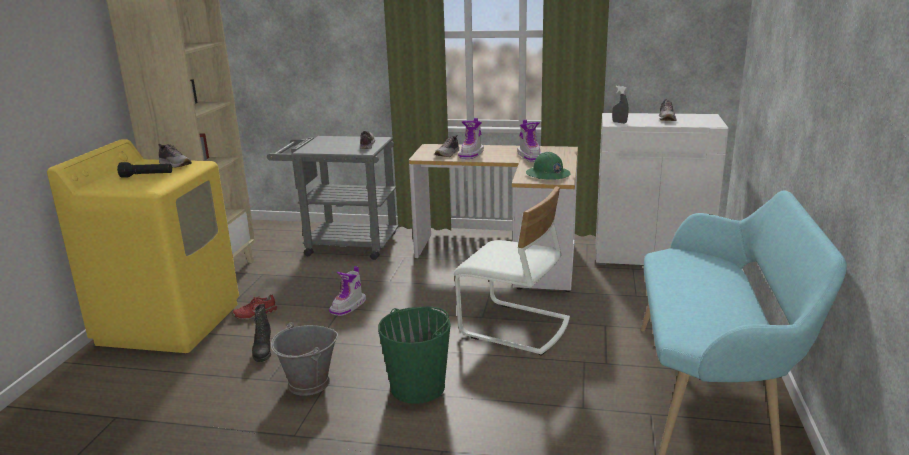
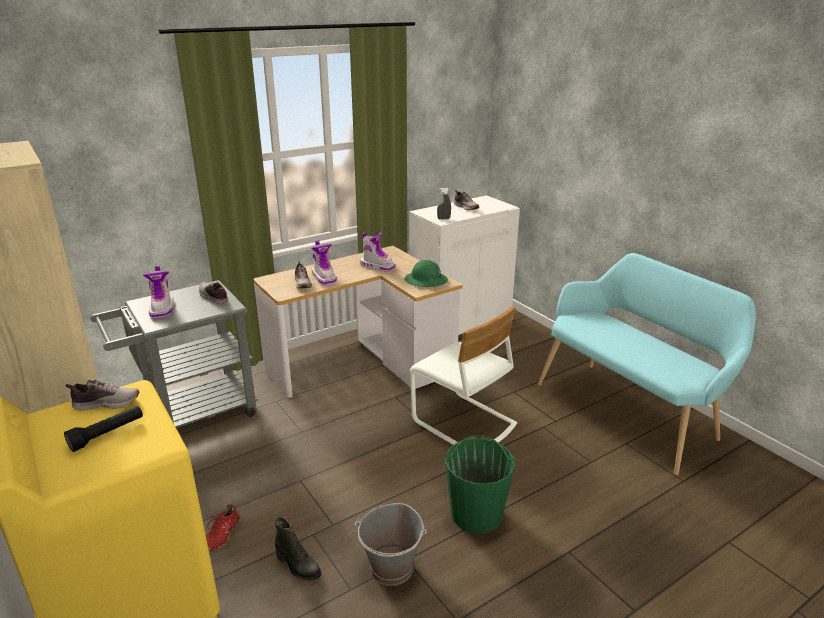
camera: 45 degrees left, 5 degrees up
(348, 306) = (305, 475): boot -> boot (162, 308)
(514, 327) = (463, 424): white chair -> white chair turned 60 degrees clockwise

